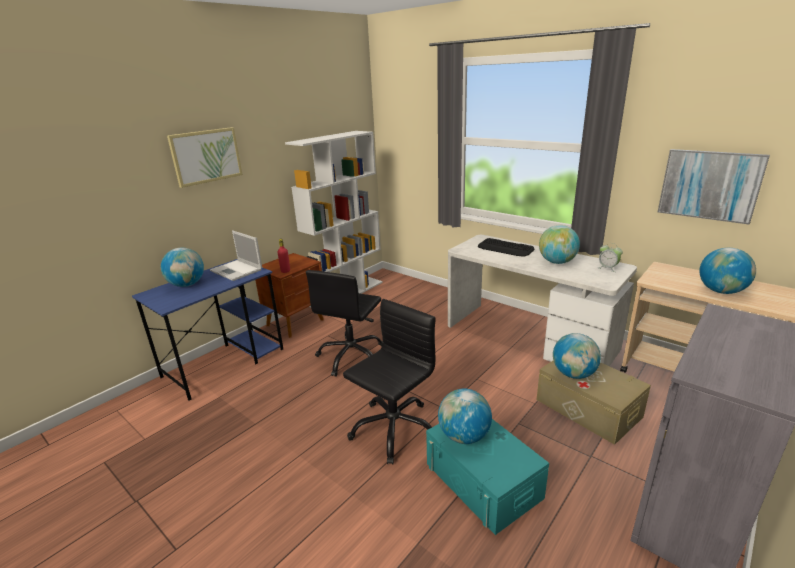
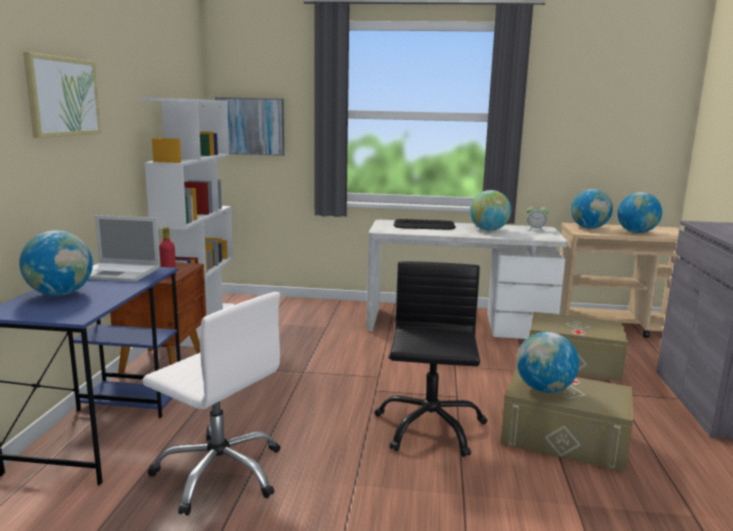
camera: 35 degrees left, 10 degrees down
(244, 415) = (220, 472): none -> white office chair
(352, 356) = (291, 379): black office chair -> none
(483, 480) = (564, 438): turquoise storage box -> beige storage box
(573, 374) = (561, 327): globe -> globe (589, 228)
(709, 185) = (599, 145): picture -> picture (250, 126)

